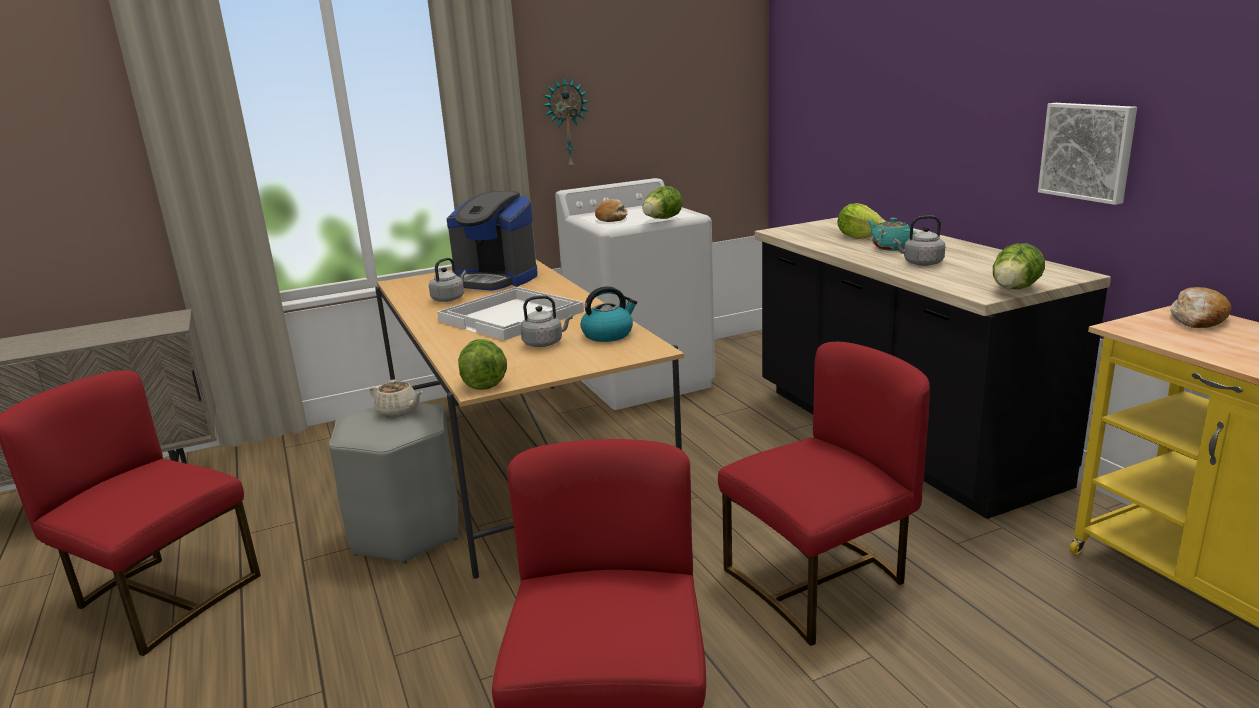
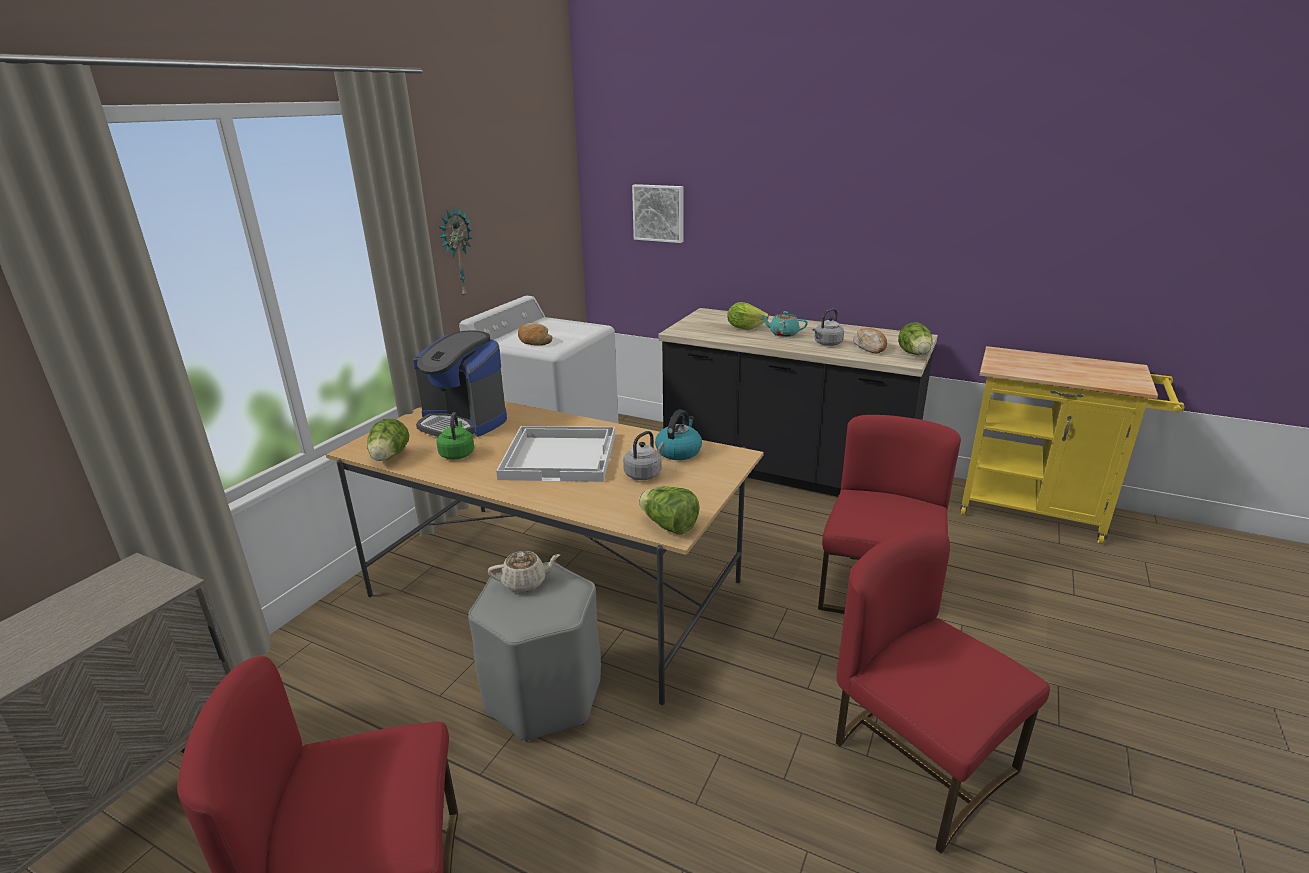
camera: 40 degrees left, 5 degrees up
(449, 298) = (457, 453): grey kettle -> green kettle
(495, 279) = (463, 422): coffee machine -> coffee machine turned 45 degrees clockwise
(661, 219) = (582, 335): lettuce -> lettuce (389, 457)
(1088, 151) = (913, 254): picture -> picture (659, 213)
(1198, 319) = (1013, 355): bread -> bread (870, 347)

